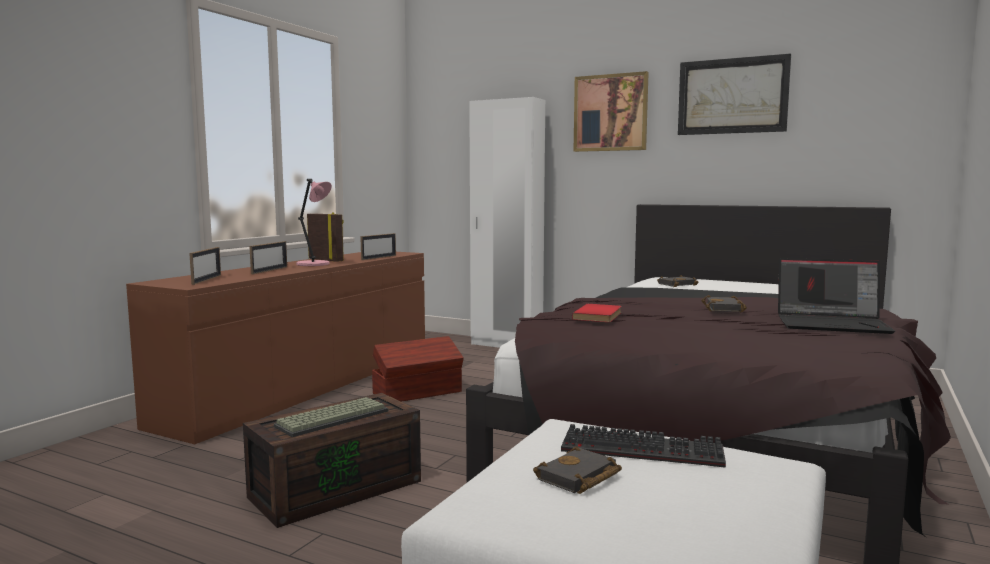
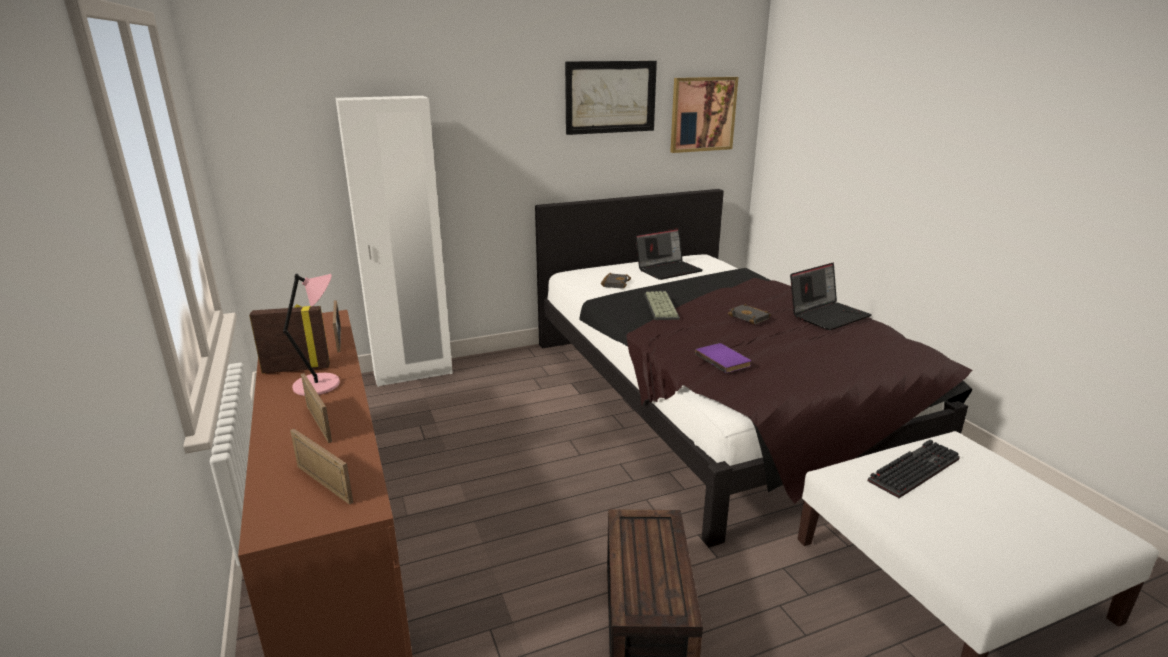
camera: 50 degrees left, 15 degrees up
(333, 418) = (656, 563): keyboard -> keyboard (659, 306)
(418, 393) = (469, 476): brown storage box -> none
(578, 478) = (952, 514): black book -> none
(599, 316) = (724, 359): red book -> purple book
(610, 113) = (497, 111): picture -> picture (702, 114)
(765, 287) = (668, 270): none -> laptop

